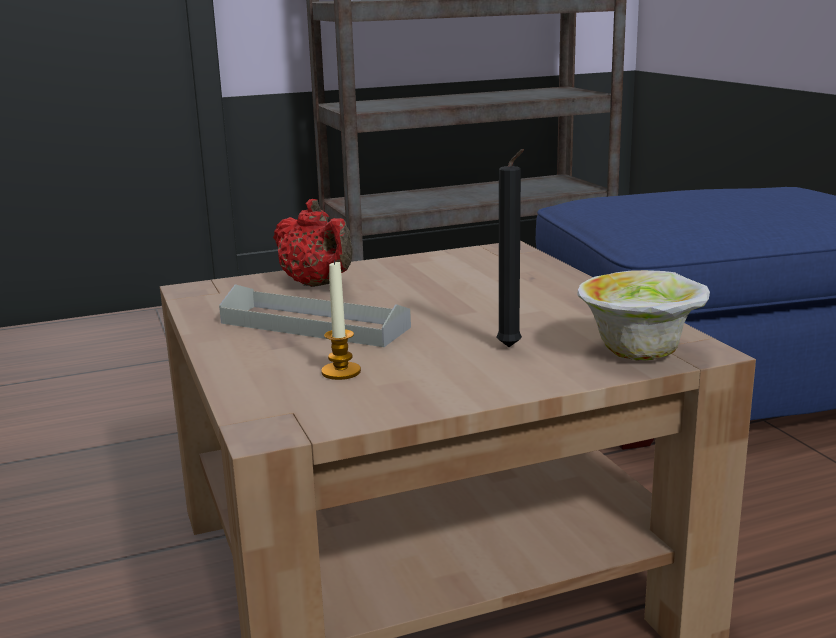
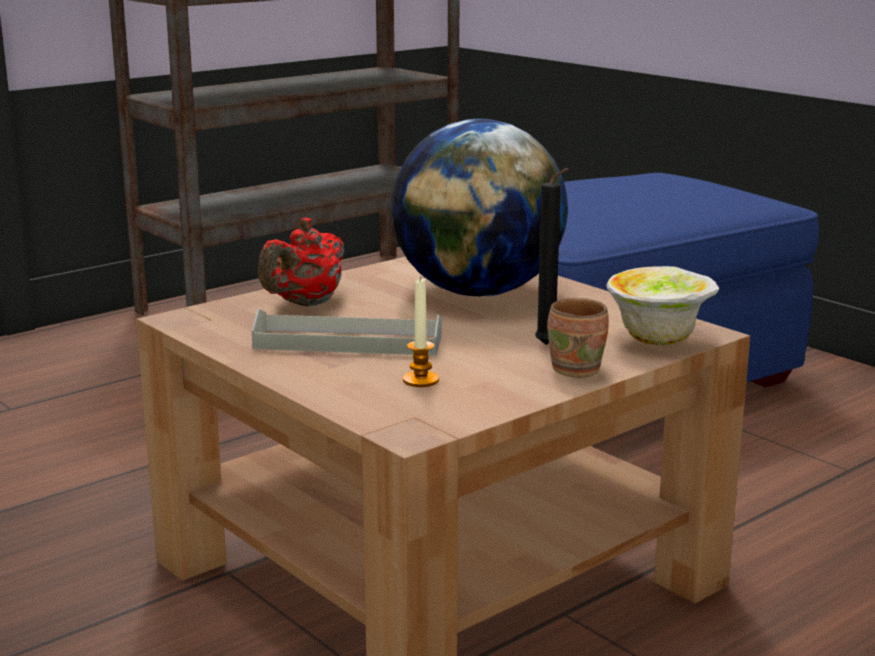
camera: 20 degrees left, 0 degrees up
(317, 285) = (305, 304): red teapot -> red teapot turned 90 degrees clockwise
(493, 286) = (479, 292): none -> globe
(519, 379) = (580, 370): none -> brown mug

